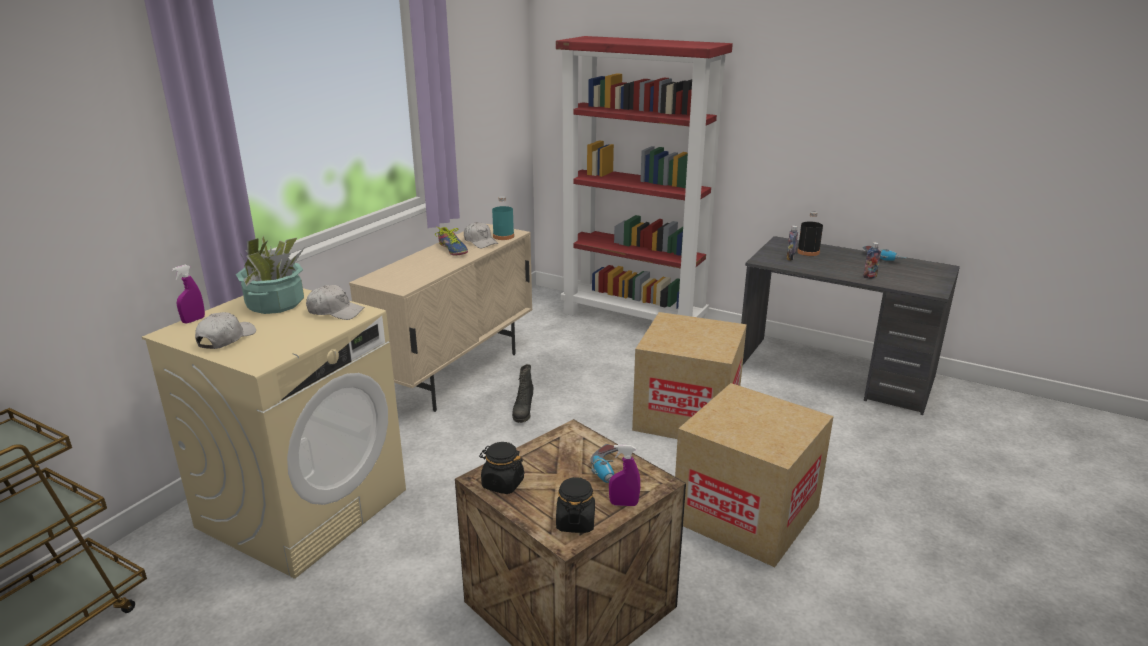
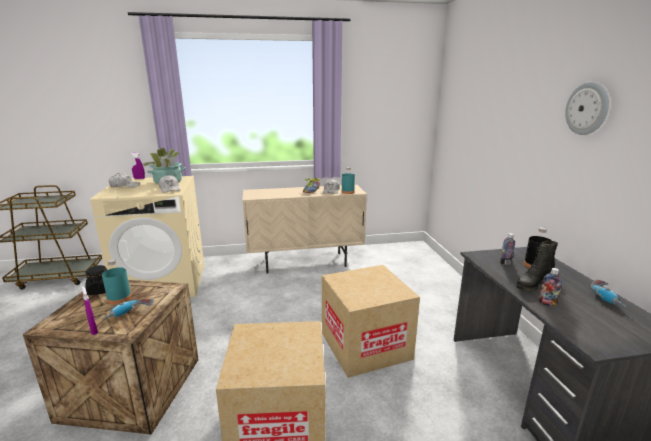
camera: 50 degrees right, 5 degrees down
(523, 412) = (295, 293): black boot -> black boot (532, 284)
(552, 473) = (119, 298): none -> turquoise bottle
(575, 522) = (66, 323): black jar -> none
(634, 319) = (444, 279): red bookcase -> none
(816, 85) = (587, 108): none -> wall clock

